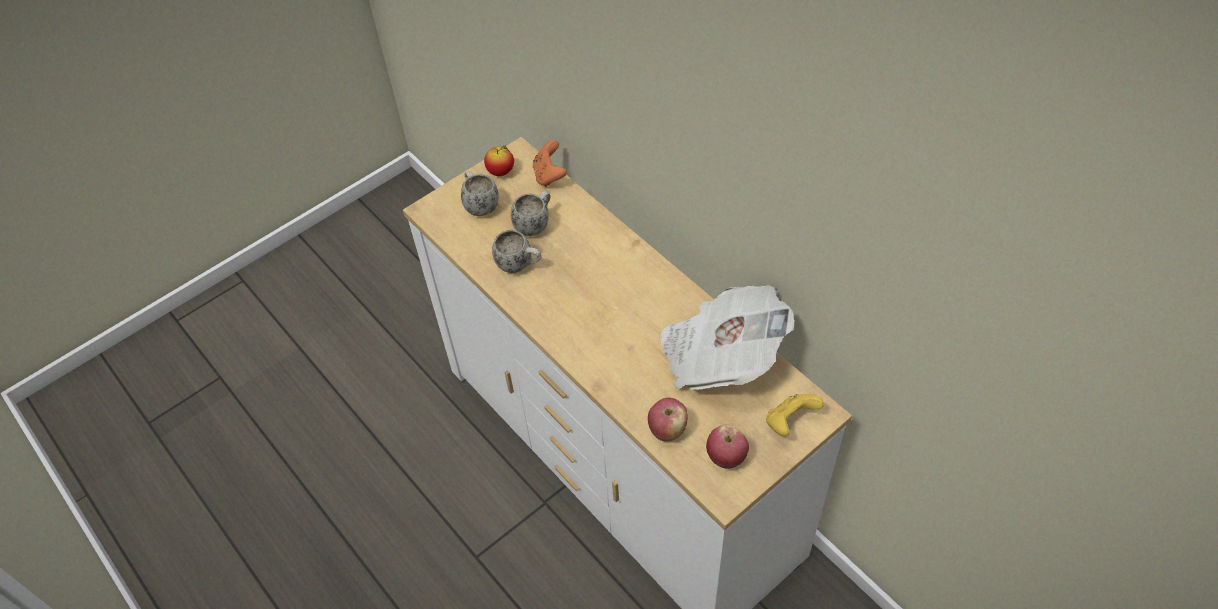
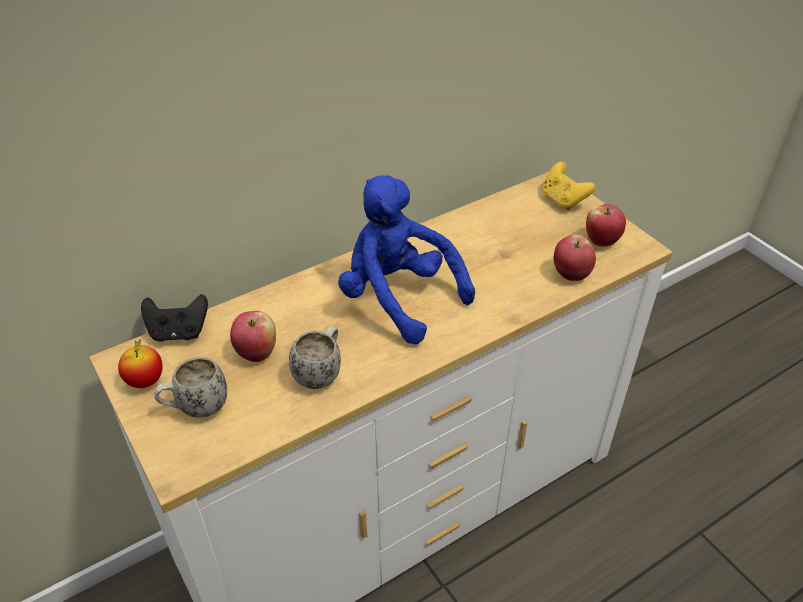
camera: 85 degrees left, 10 degrees down
(535, 224) = (256, 352): white mug -> apple
(549, 175) = (178, 332): orange game controller -> black game controller
(610, 301) = (398, 297): none -> blue plush toy
(720, 356) = (485, 230): newspaper -> none

